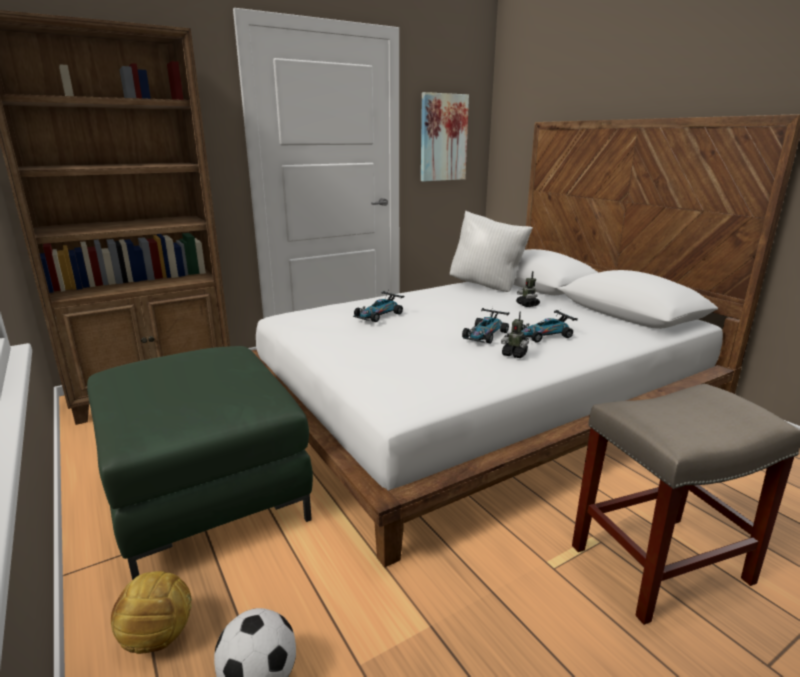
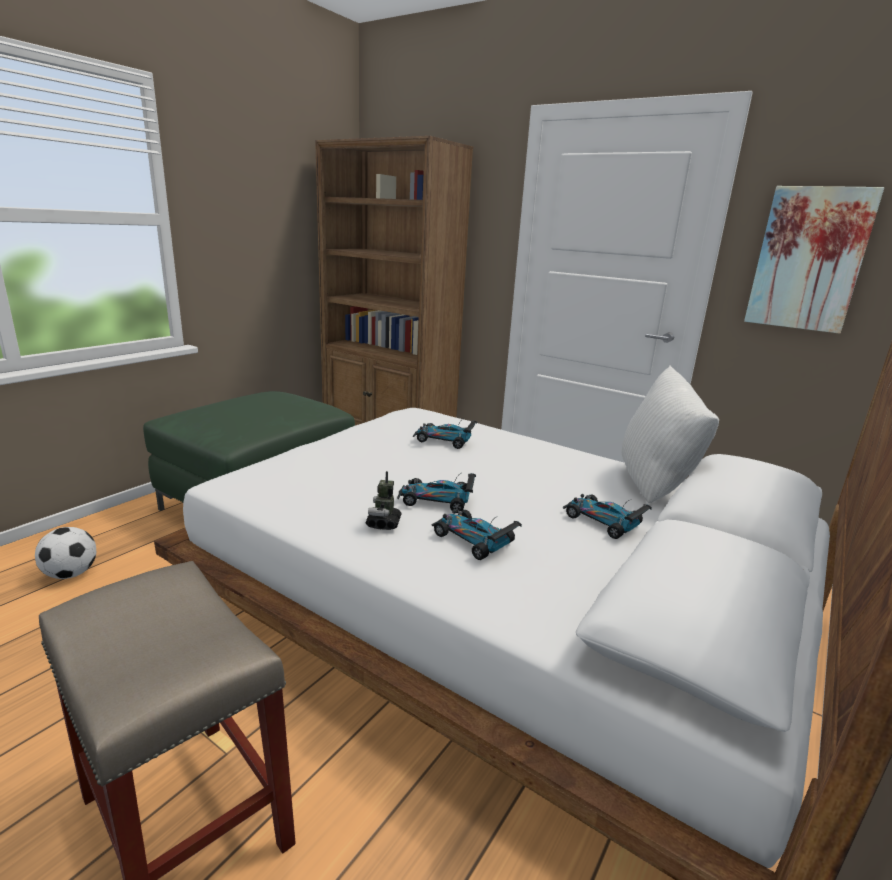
camera: 65 degrees right, 0 degrees up
(158, 636) = (115, 530): football -> none
(527, 305) = (603, 521): toy robot -> toy car

